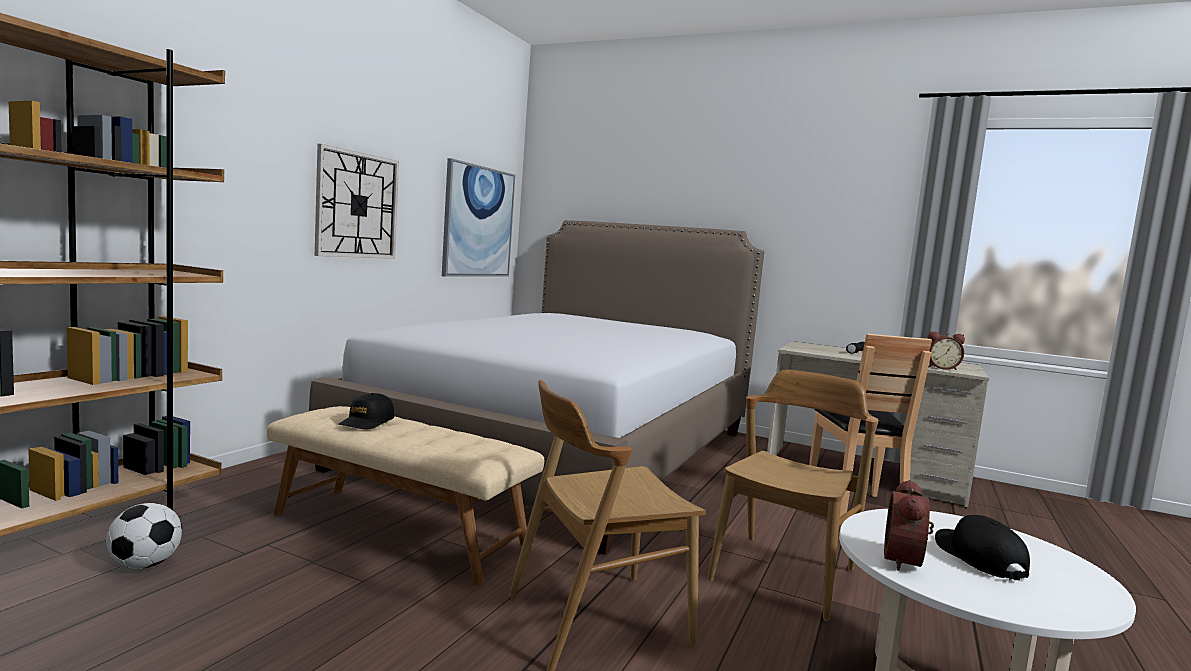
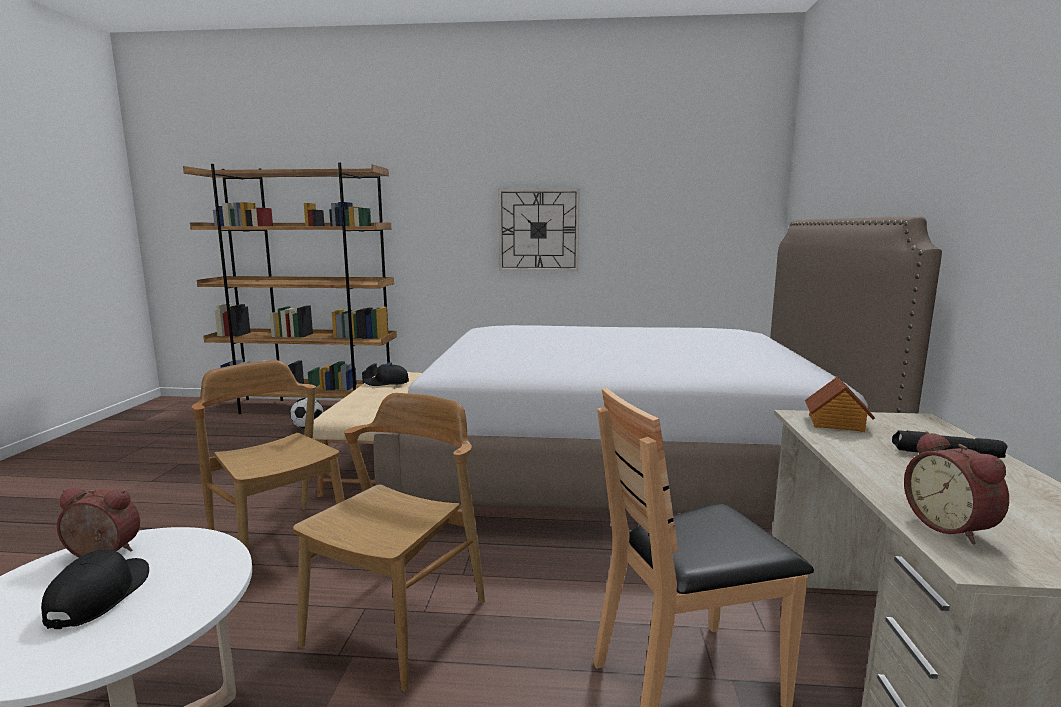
camera: 70 degrees right, 5 degrees up
(478, 222) = (702, 231): picture -> none
(784, 574) = (398, 623): brown chair -> brown chair turned 75 degrees counterclockwise
(807, 349) = (836, 423): none -> toy house
(978, 558) = (100, 596): black cap -> black cap turned 60 degrees counterclockwise

